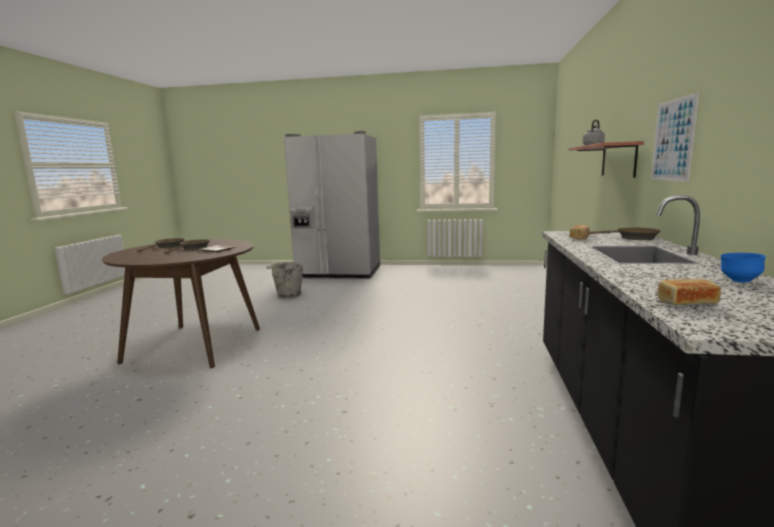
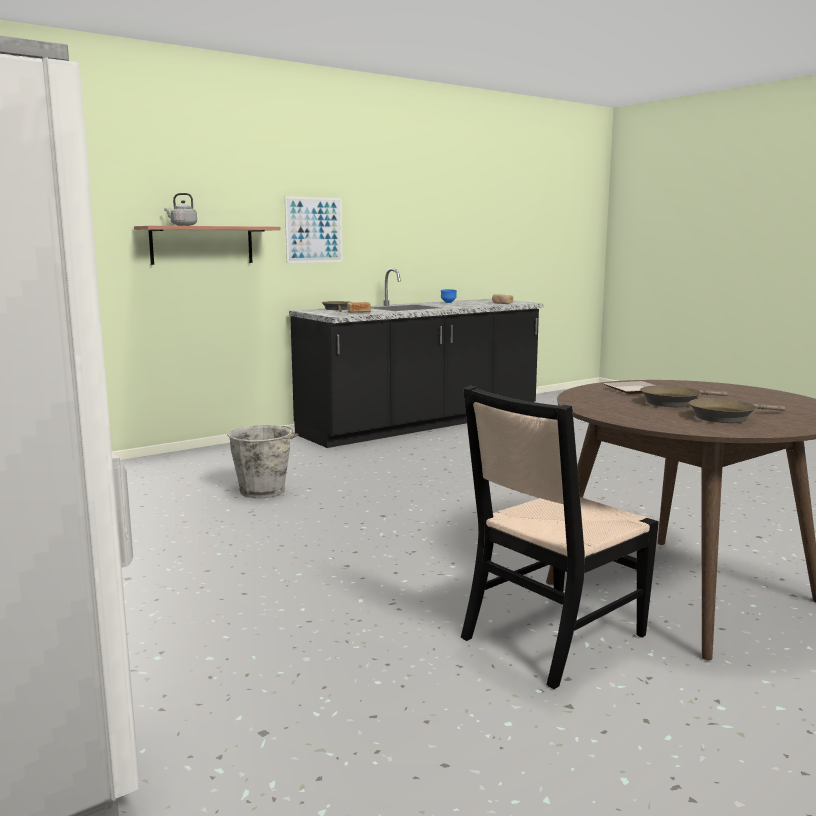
camera: 135 degrees left, 0 degrees up
(240, 317) = (554, 638): none -> chair
(288, 295) = (351, 680): grey bucket -> grey bucket (264, 491)

